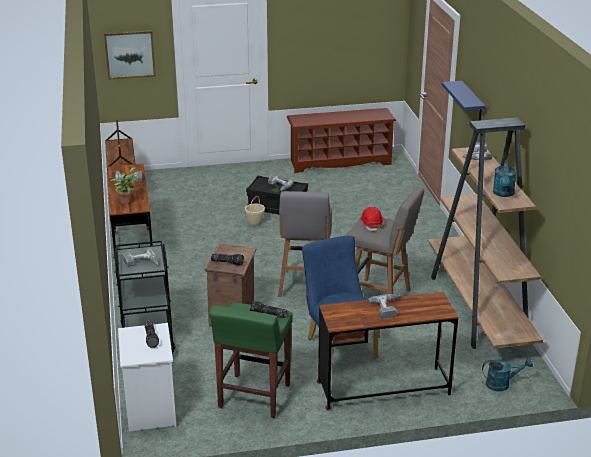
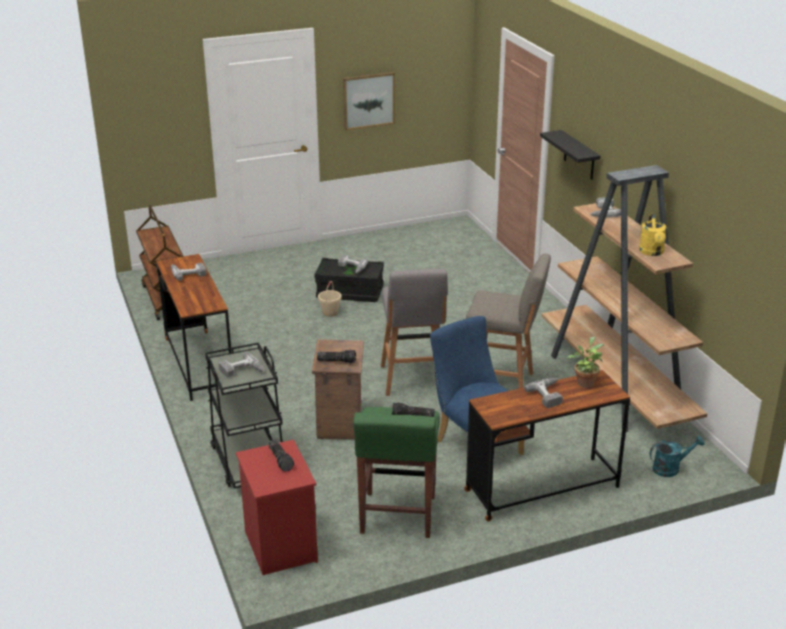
camera: 10 degrees left, 0 degrees up
(126, 200) = (195, 298): potted plant -> potted plant (585, 382)
(130, 54) = (157, 125): picture -> picture (368, 100)
(149, 409) = (279, 546): white nightstand -> red nightstand
(340, 162) = (404, 235): brown shoe rack -> none
(371, 224) = (491, 301): red hard hat -> none
(472, 104) = (579, 156): blue shelf -> black shelf
(503, 194) = (652, 252): turquoise watering can -> yellow watering can

